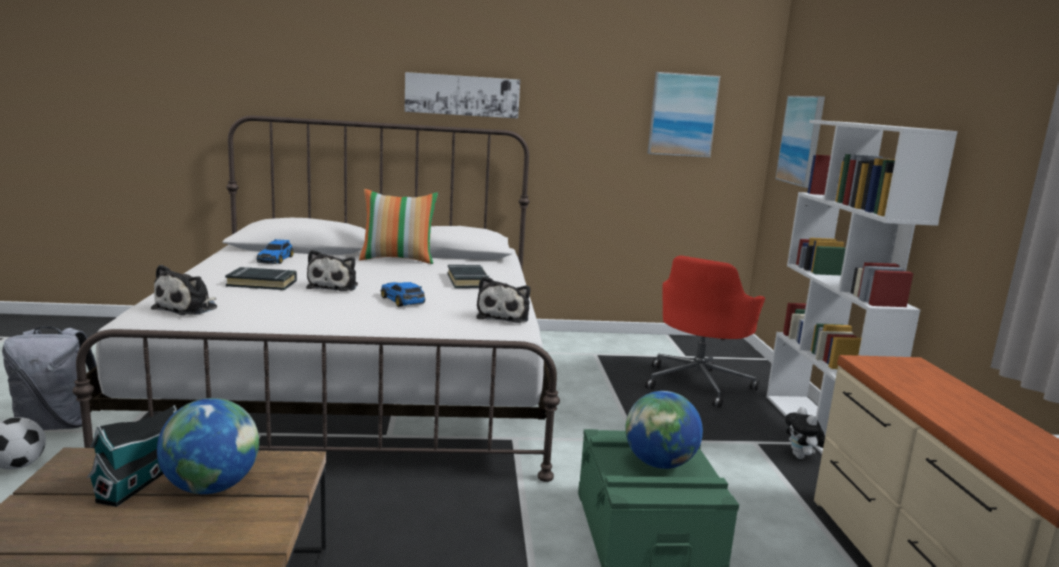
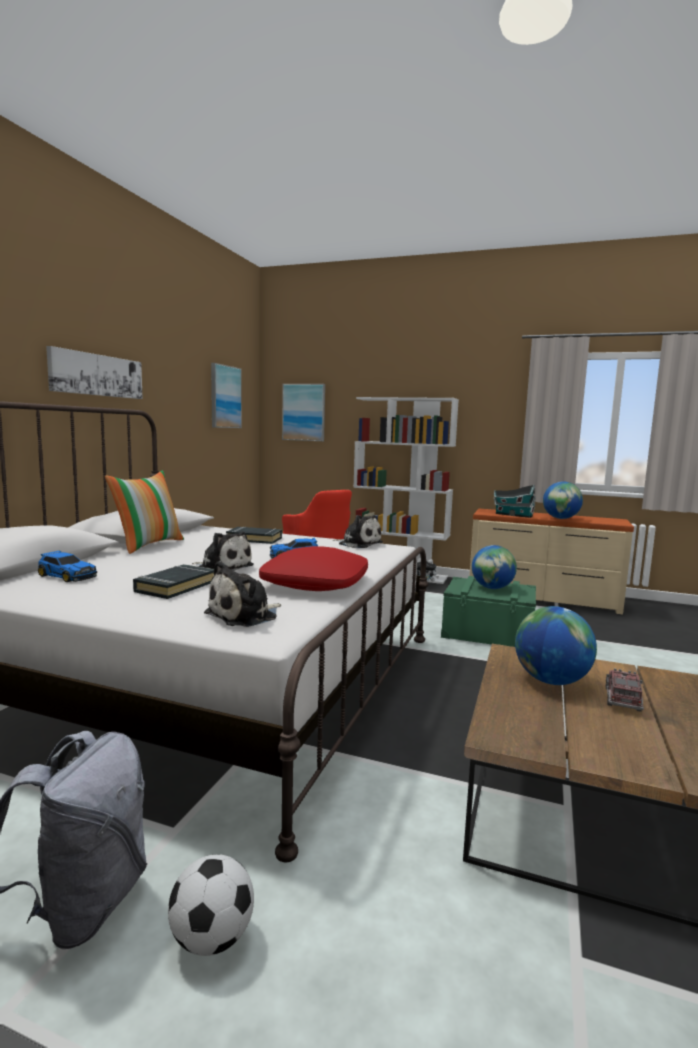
camera: 65 degrees left, 5 degrees down
(142, 480) = (539, 706): toy house -> toy house (512, 515)
(162, 532) = (622, 699): none -> toy truck
(188, 308) = (245, 615): plush toy -> plush toy turned 90 degrees clockwise
(302, 316) = (315, 583): none -> red pillow
(965, 426) = (561, 518): none -> globe

